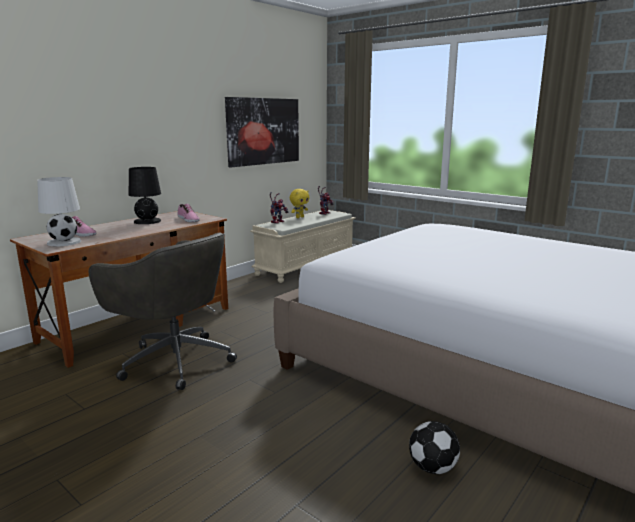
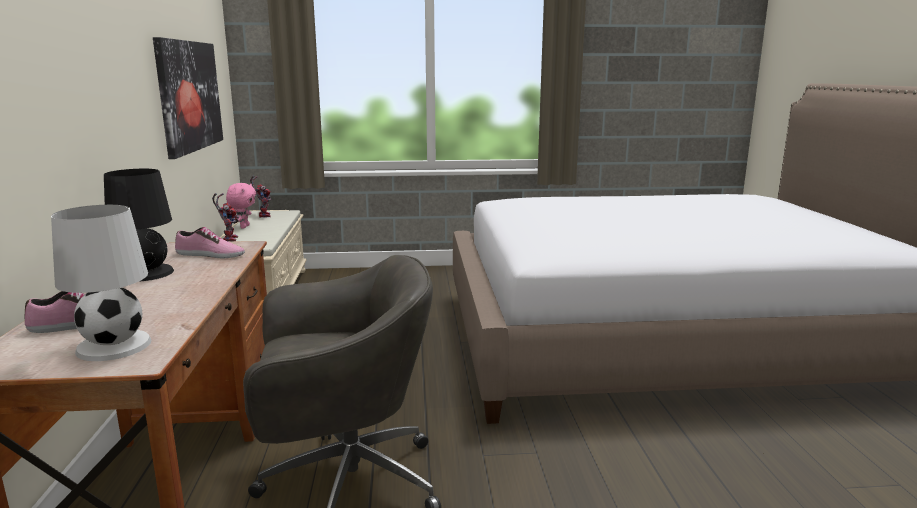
camera: 45 degrees left, 0 degrees up
(299, 217) = (244, 227): yellow plush toy -> pink plush toy
(432, 467) = (763, 440): football -> none

